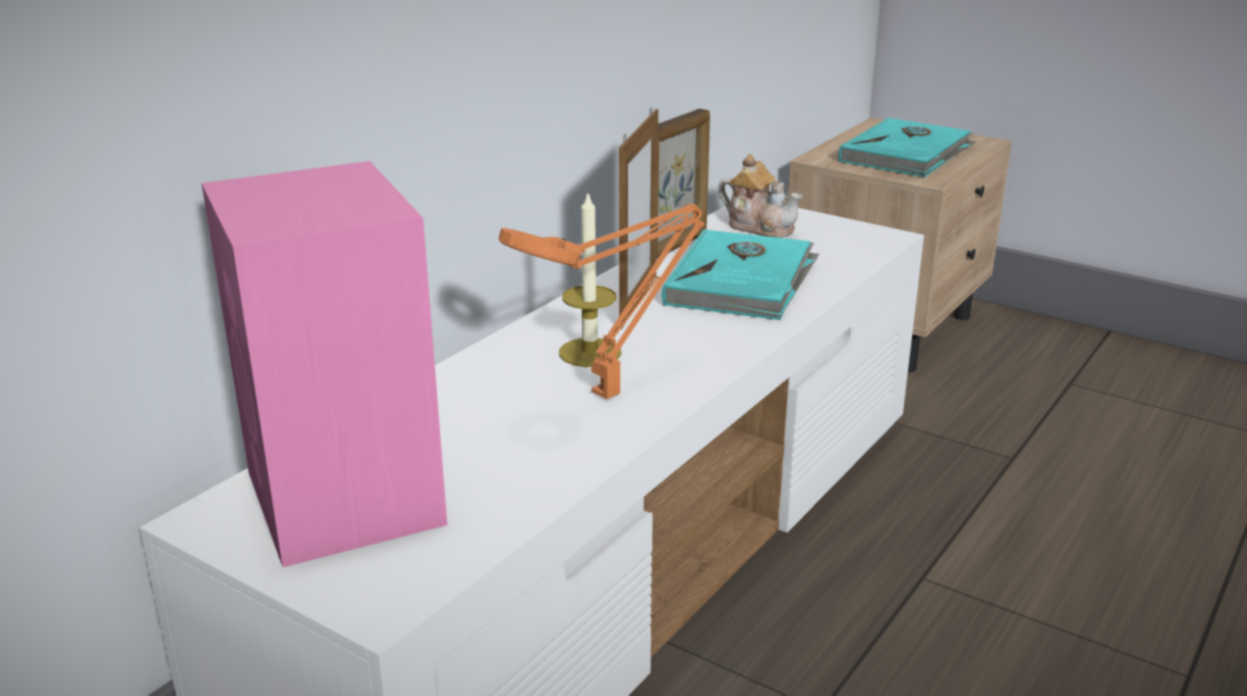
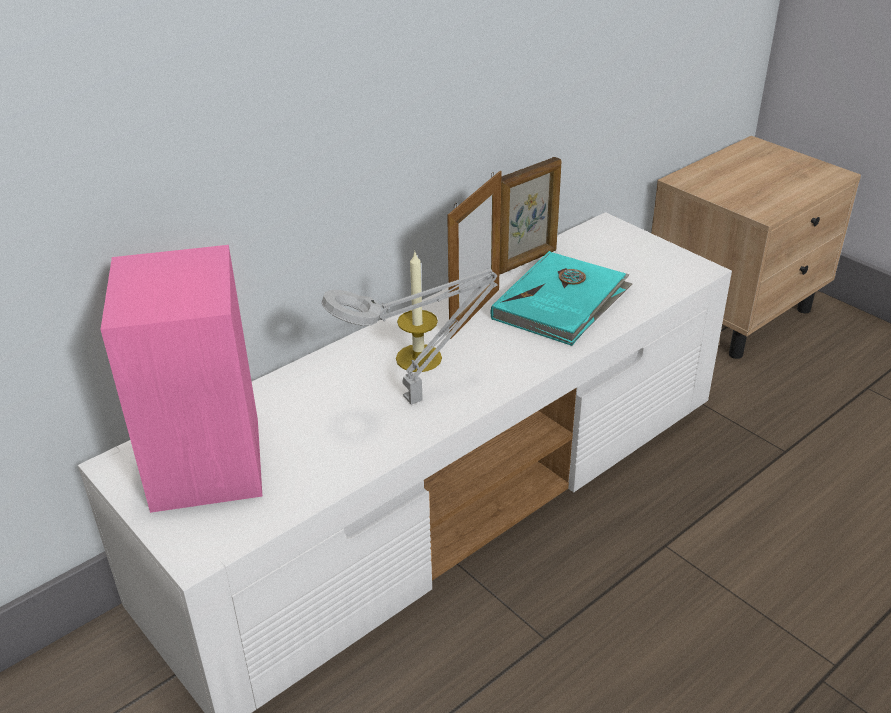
camera: 15 degrees right, 10 degrees up
(612, 392) = (418, 398): orange table lamp -> grey table lamp
(760, 226) = (602, 247): teapot -> none
(907, 154) = (760, 181): turquoise book -> none

